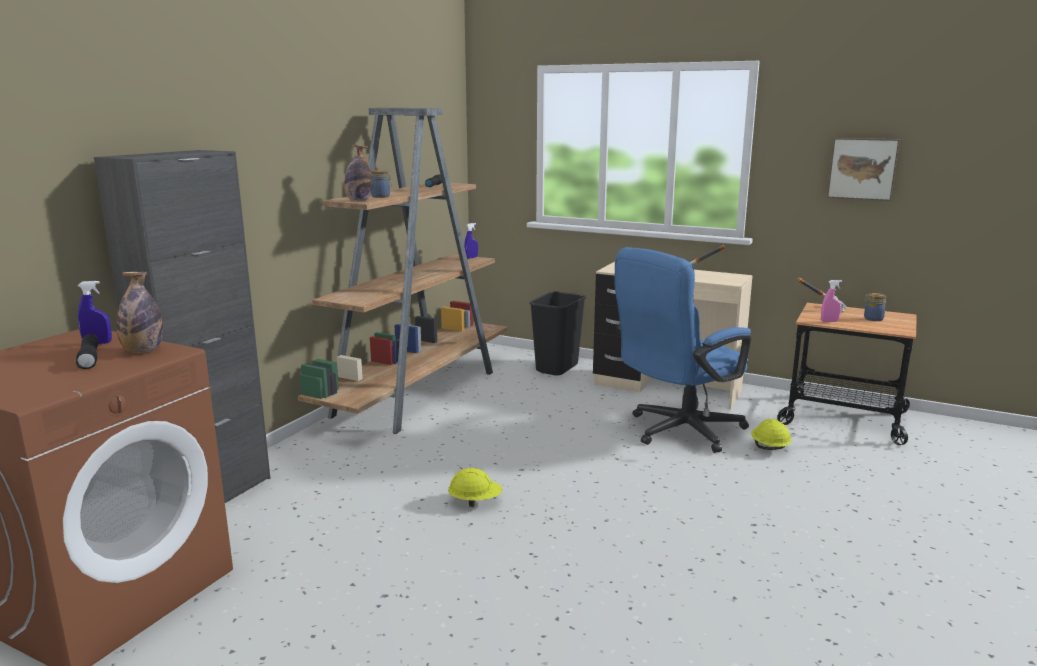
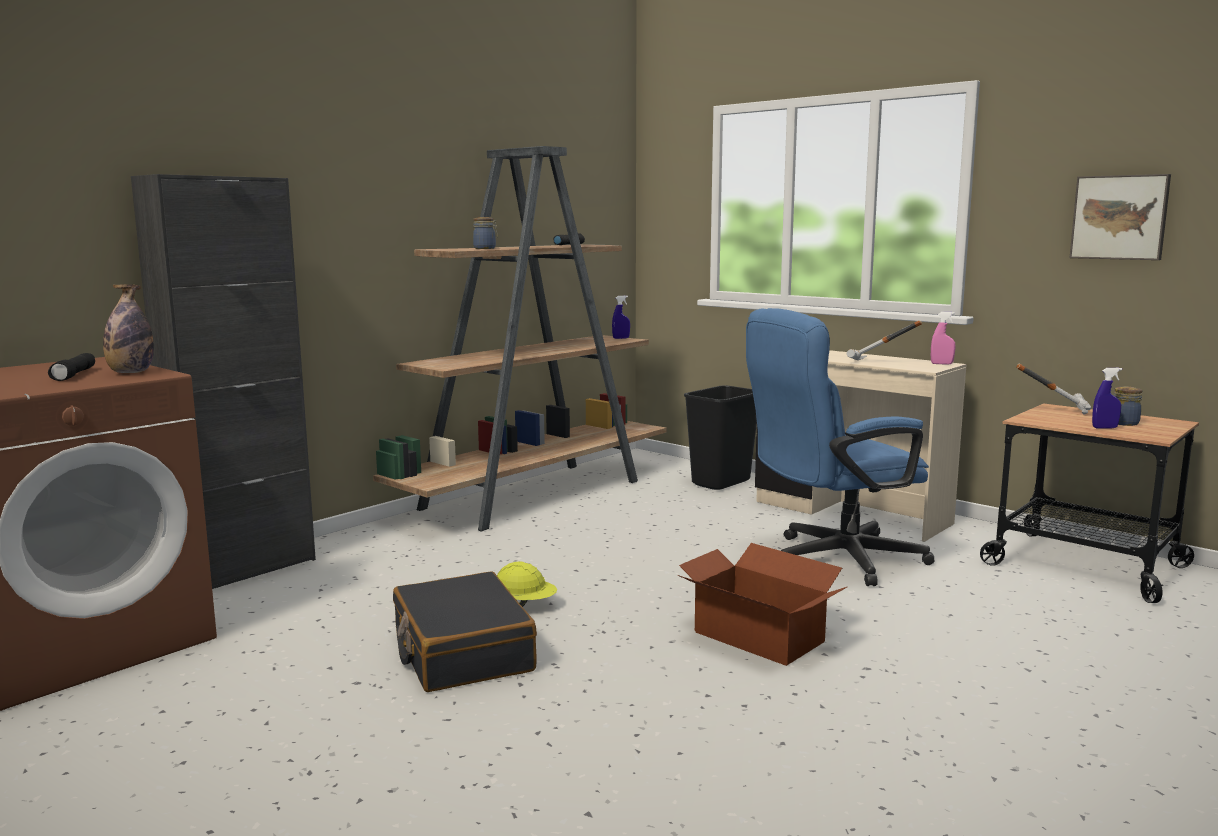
camera: 15 degrees right, 5 degrees down
(97, 343) = (98, 366): blue spray bottle -> blue spray bottle (1104, 428)
(359, 200) = (452, 249): bottle -> none
(452, 553) = (462, 652): none -> black suitcase
(666, 508) = (758, 638): none -> cardboard box
(769, 448) = (950, 588): yellow hard hat -> none
(829, 321) = (1053, 422): pink spray bottle -> pink spray bottle (941, 364)

